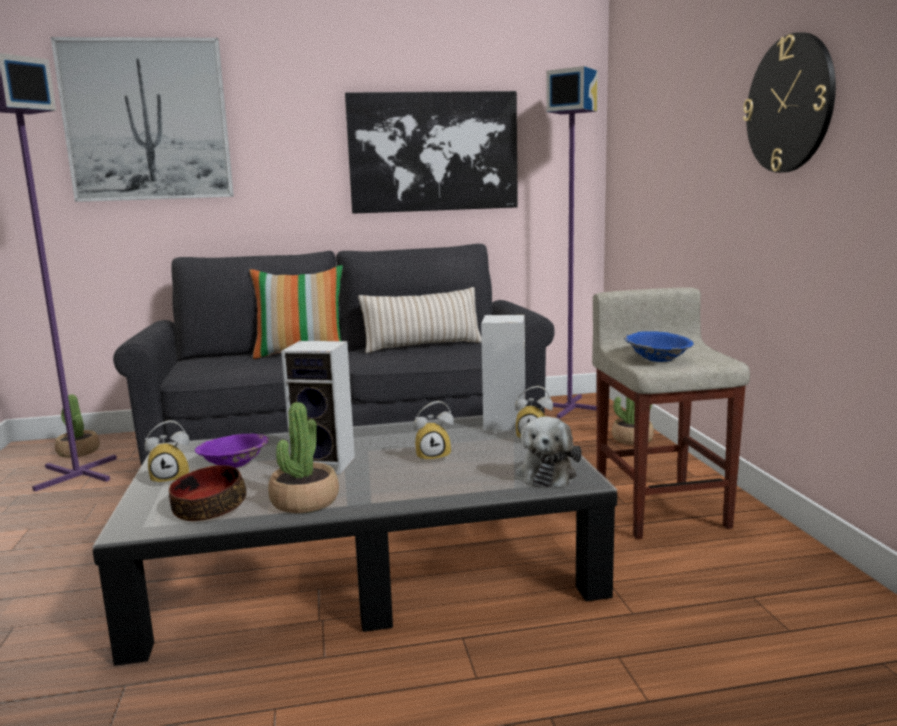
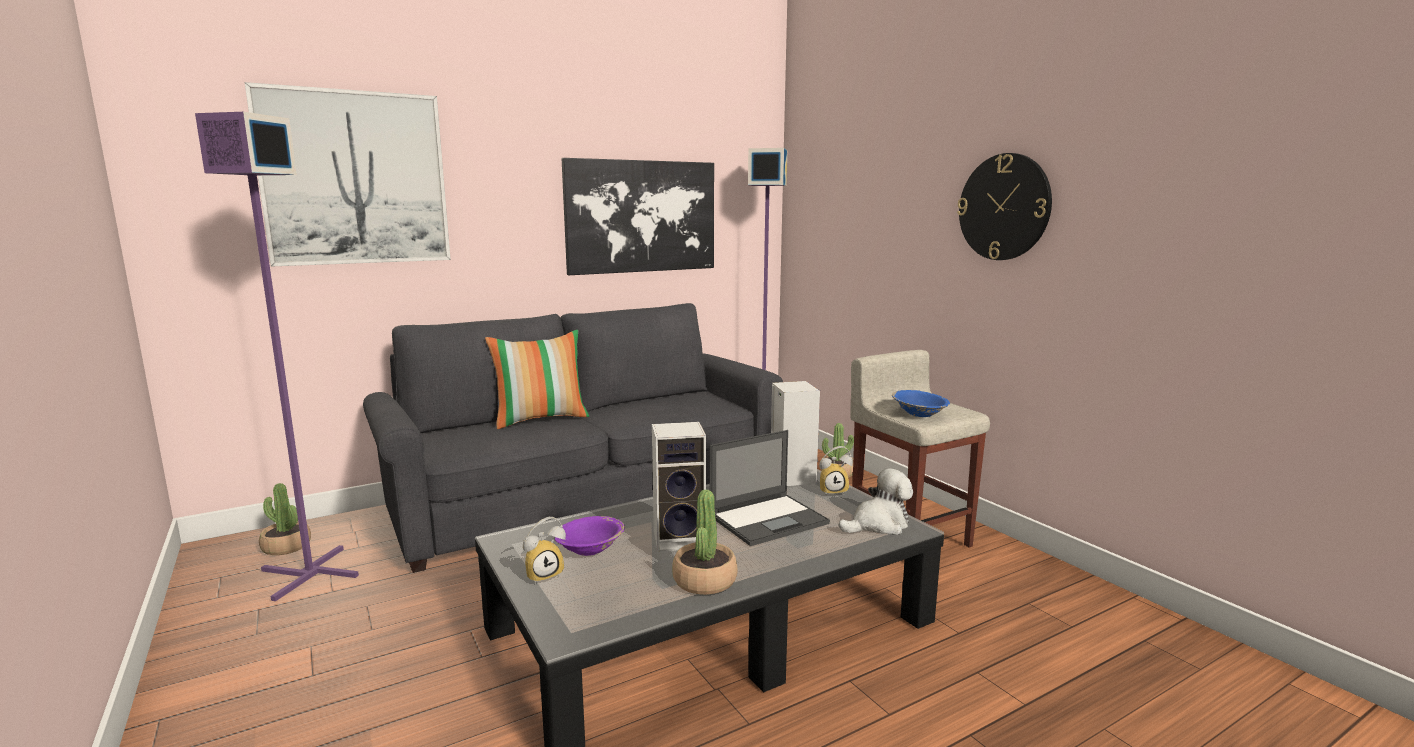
camera: 20 degrees left, 0 degrees up
(208, 508) = (621, 602): bowl -> none
(422, 346) = (653, 403): beige pillow -> none
(434, 457) = (769, 519): alarm clock -> laptop
(547, 473) = (878, 524): plush toy -> plush toy turned 105 degrees counterclockwise

